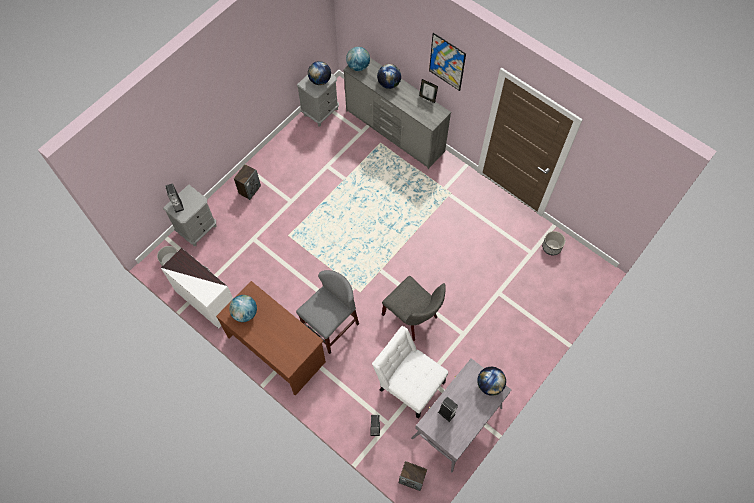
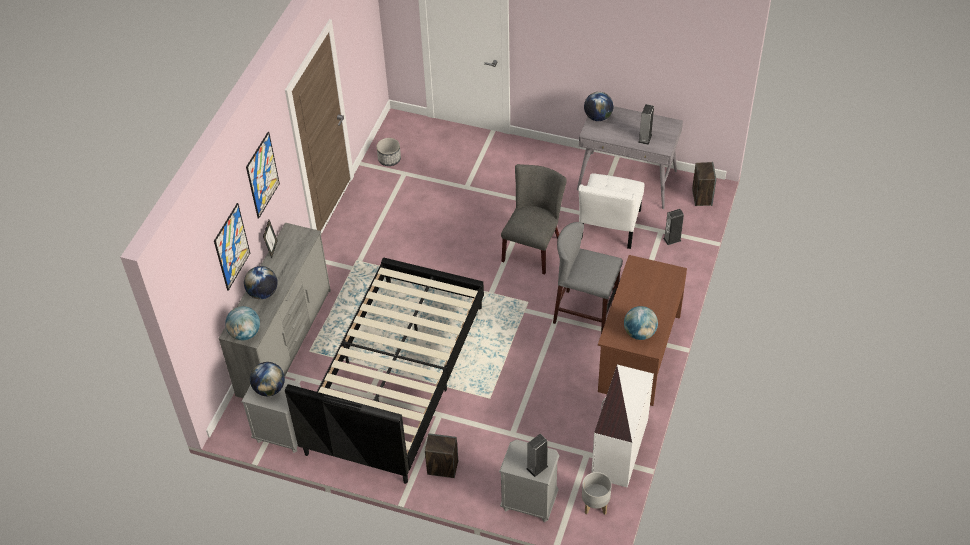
camera: 110 degrees left, 15 degrees down
(333, 185) = (396, 378): none -> black bed
(398, 42) = (232, 247): none -> picture

